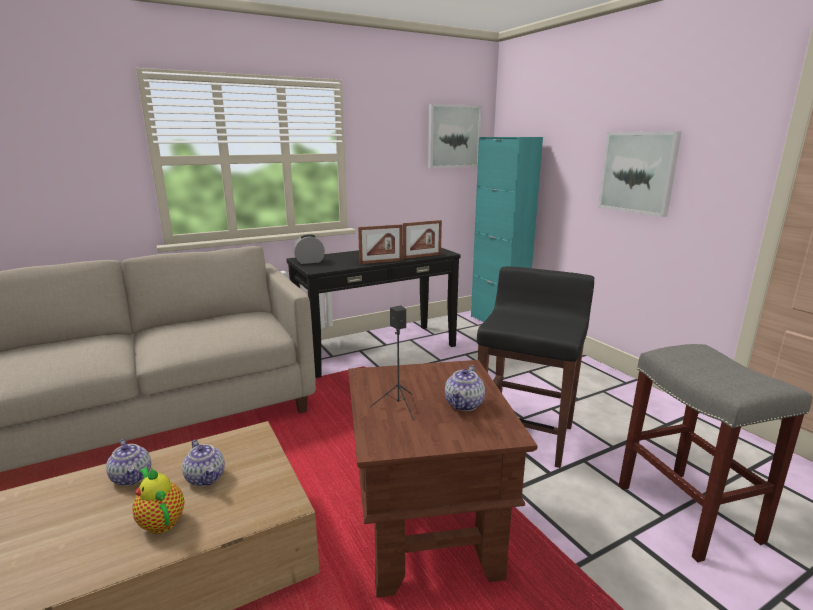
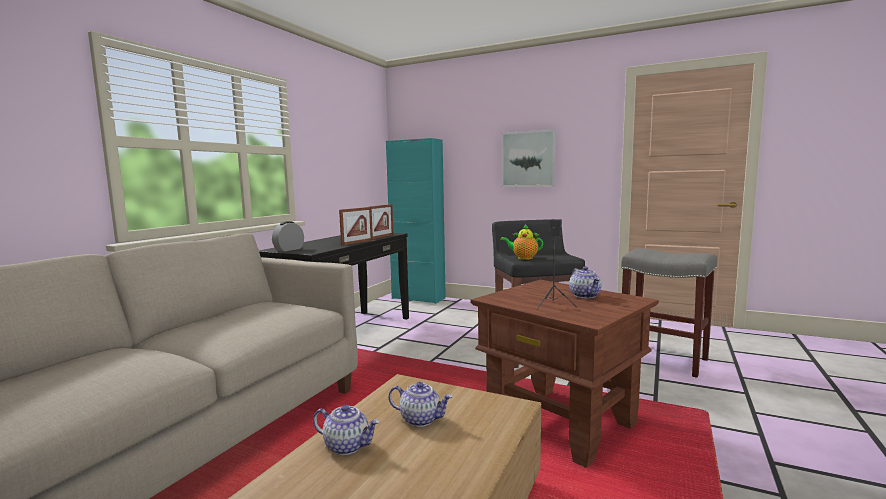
camera: 35 degrees left, 10 degrees down
(161, 521) = (441, 455): teapot -> teapot (523, 258)
(453, 136) = (364, 140): picture -> none

